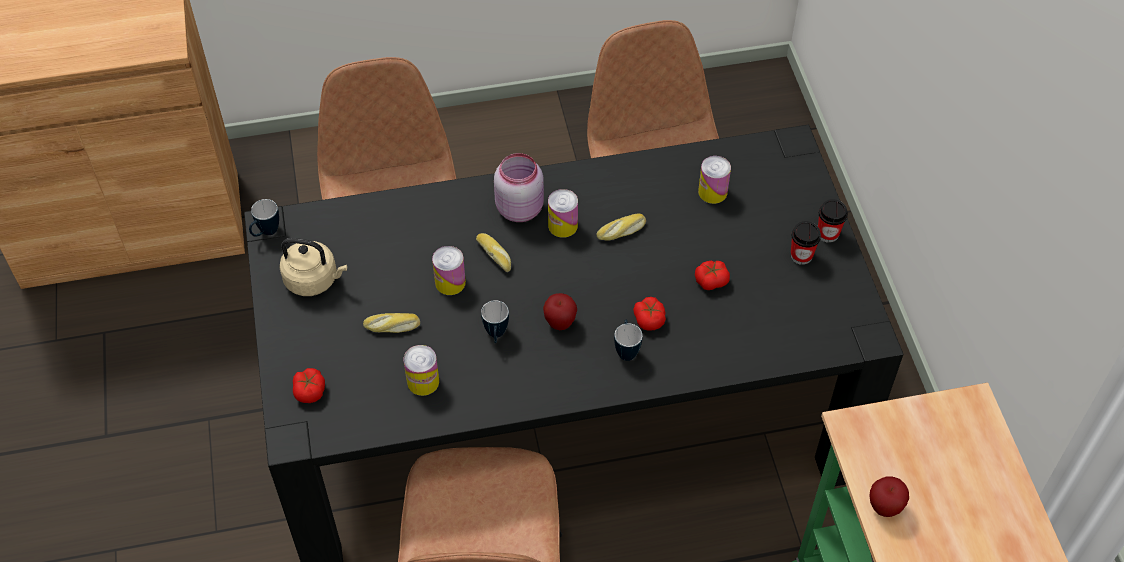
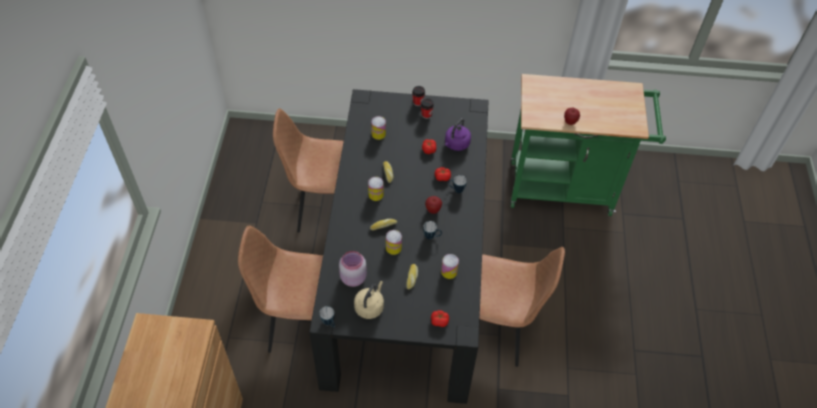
camera: 75 degrees left, 0 degrees up
(520, 207) = (357, 209): pink jar -> pink jar (352, 277)
(745, 324) = (456, 144): none -> purple kettle

